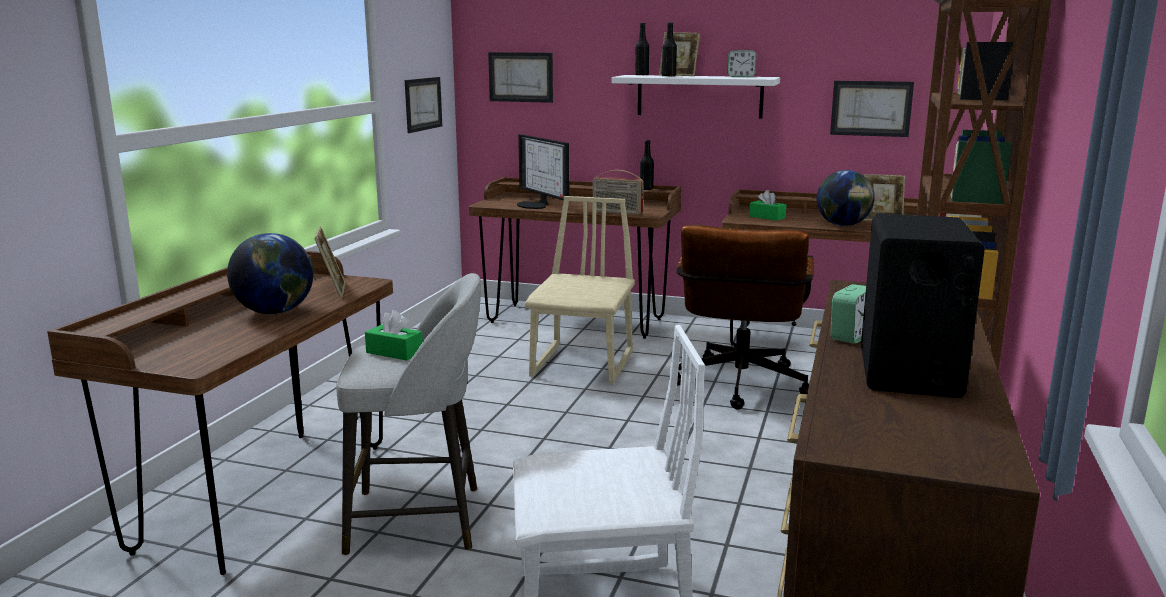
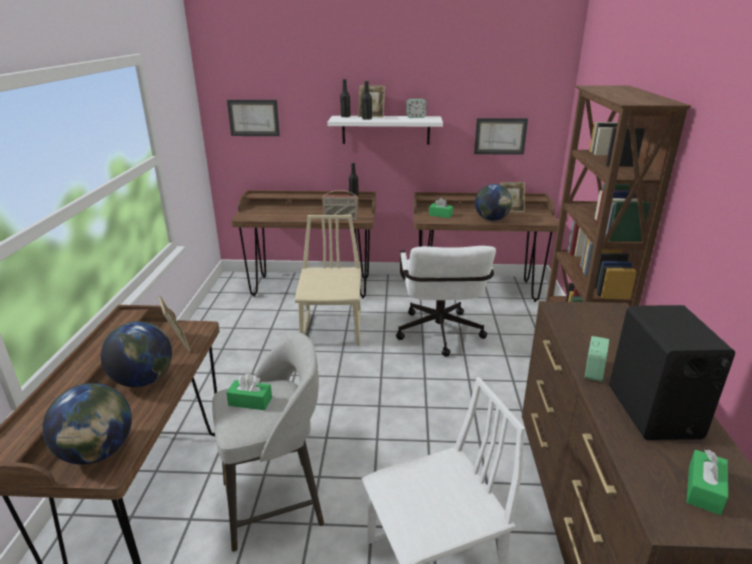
camera: 15 degrees left, 10 degrees up
(191, 354) = (98, 452): none -> globe
(423, 104) = (185, 146): picture -> none
(535, 205) = (279, 215): monitor -> none
(739, 388) = (440, 336): brown office chair -> white office chair
(916, 432) = (704, 489): none -> green tissue box

